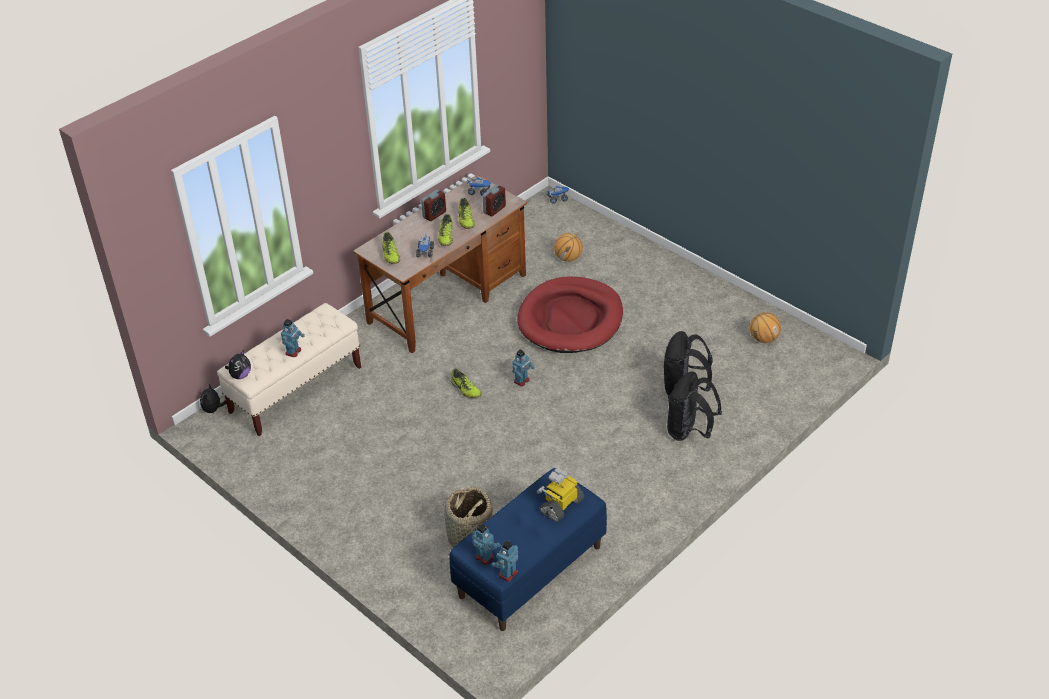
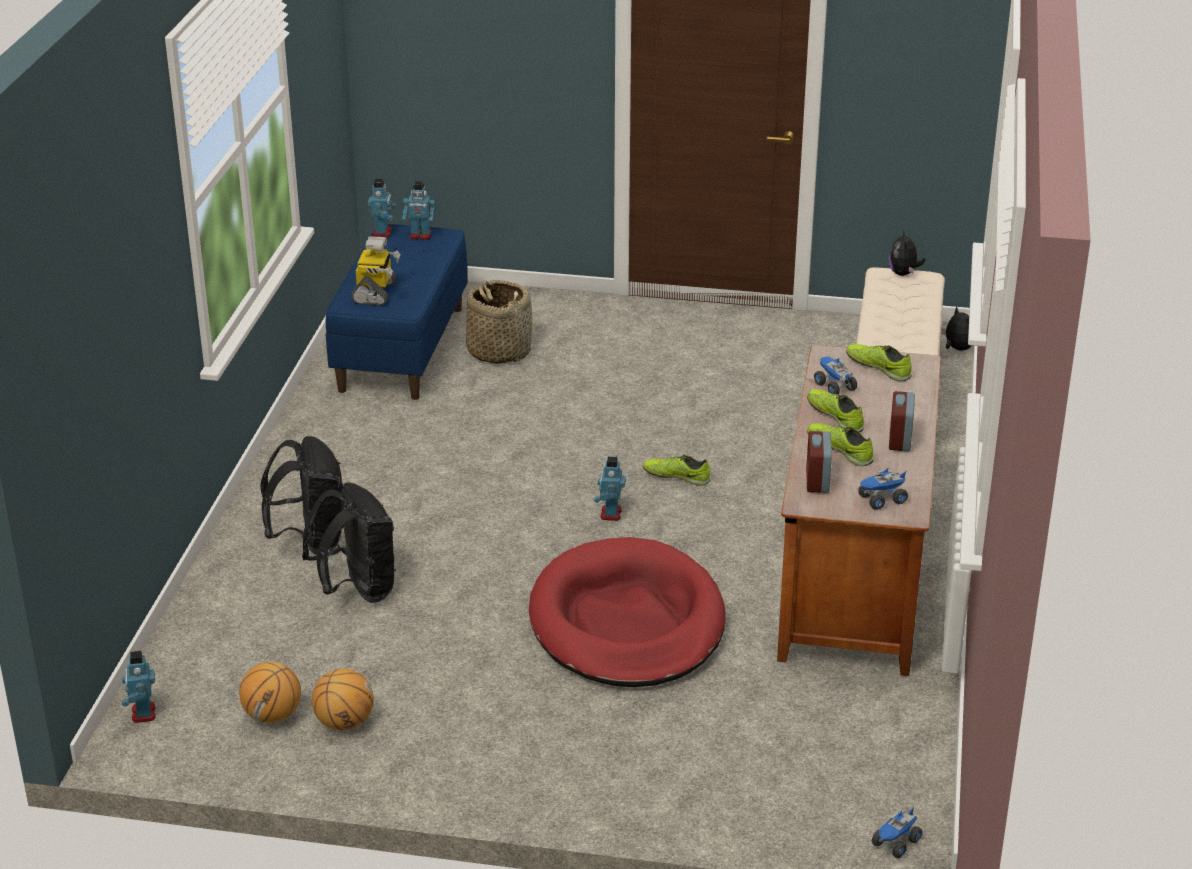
camera: 145 degrees right, 10 degrees down
(293, 352) = (880, 312): toy robot -> toy robot (143, 713)
(568, 258) = (739, 723): basketball -> basketball (344, 723)

